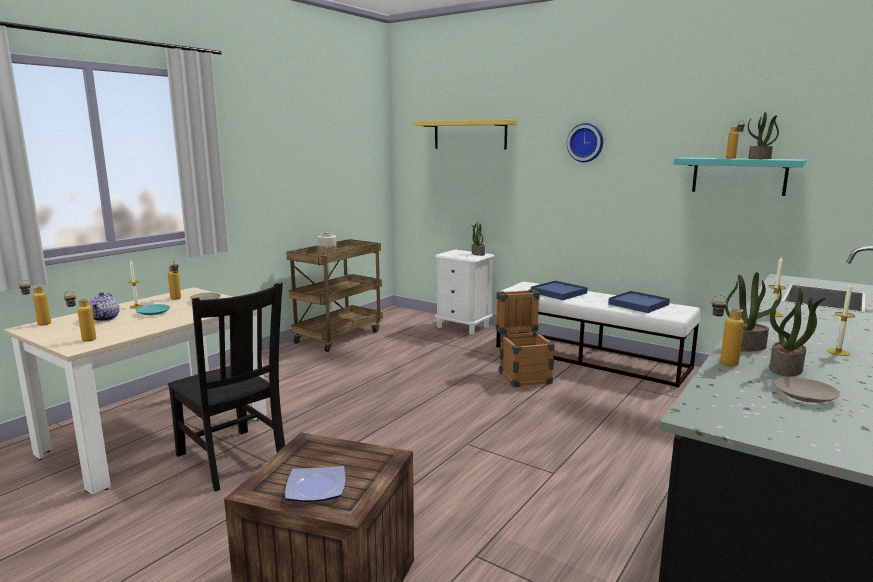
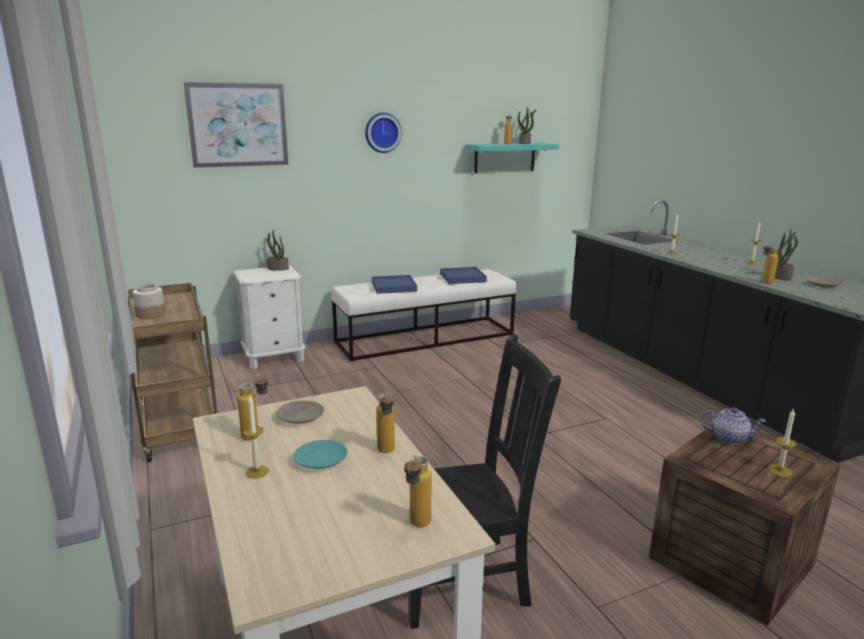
camera: 60 degrees left, 5 degrees up
(38, 325) = (258, 577): bottle -> bottle (386, 453)
(105, 318) = (301, 503): teapot -> teapot (728, 438)
(315, 488) = (779, 470): plate -> candle
(469, 135) = (238, 125): yellow shelf -> picture
(522, 375) = (428, 372): crate -> none
(745, 346) = (736, 272): potted plant -> none

